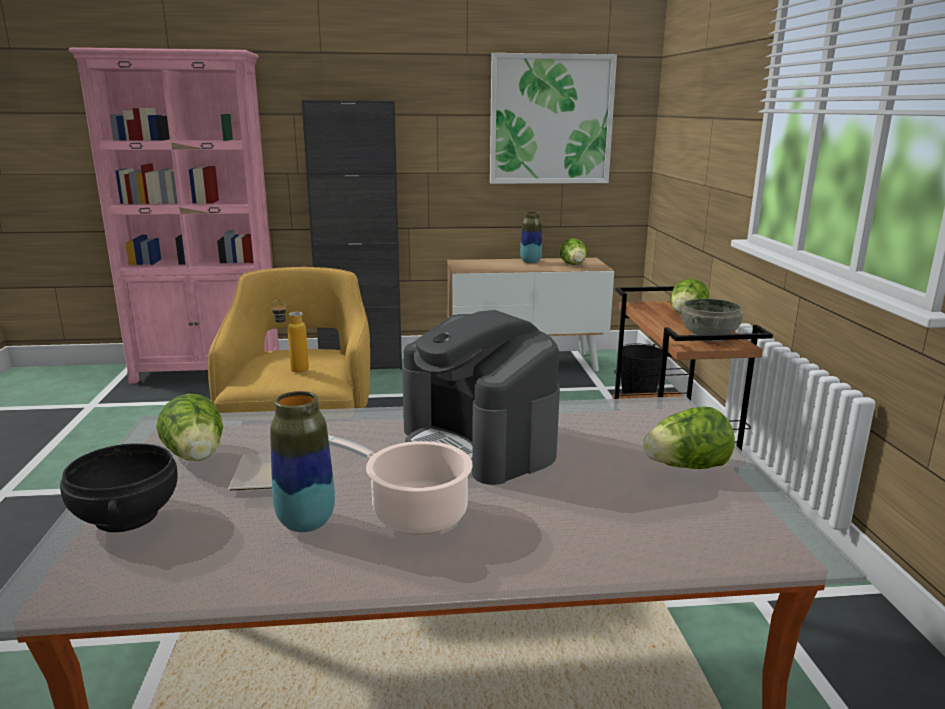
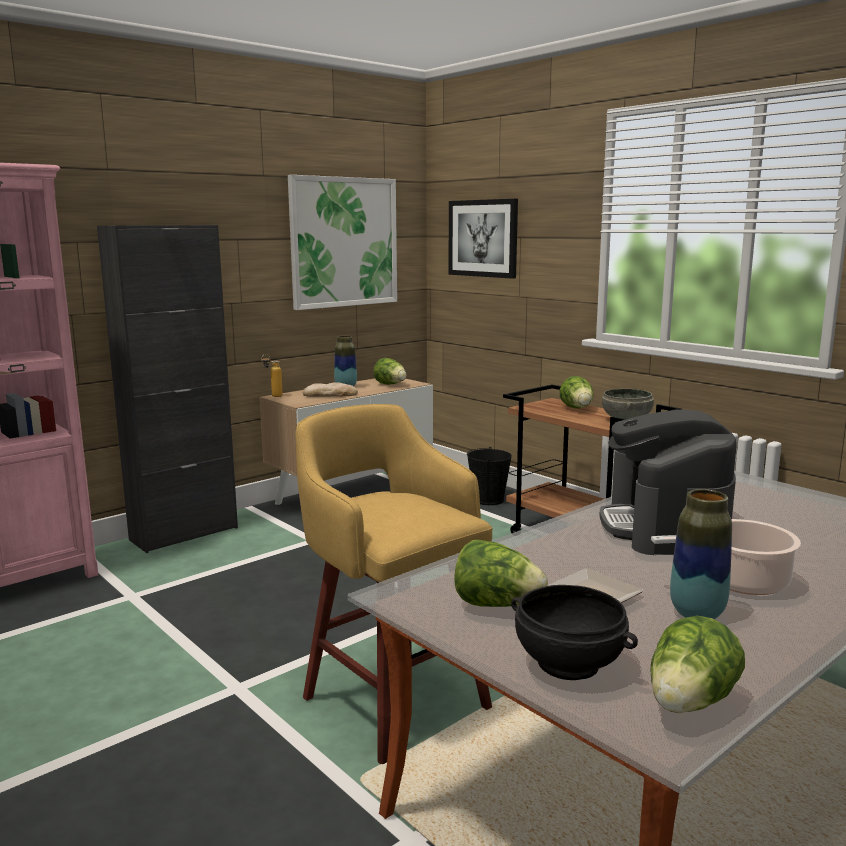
camera: 35 degrees left, 5 degrees down
(292, 369) = (411, 513): bottle -> bottle (272, 396)
(479, 443) = (664, 527): coffee machine -> coffee machine turned 75 degrees clockwise
(503, 266) = (330, 394): none -> bread
(686, 467) = (802, 504): lettuce -> lettuce (690, 704)
(688, 118) = (483, 238): none -> picture

